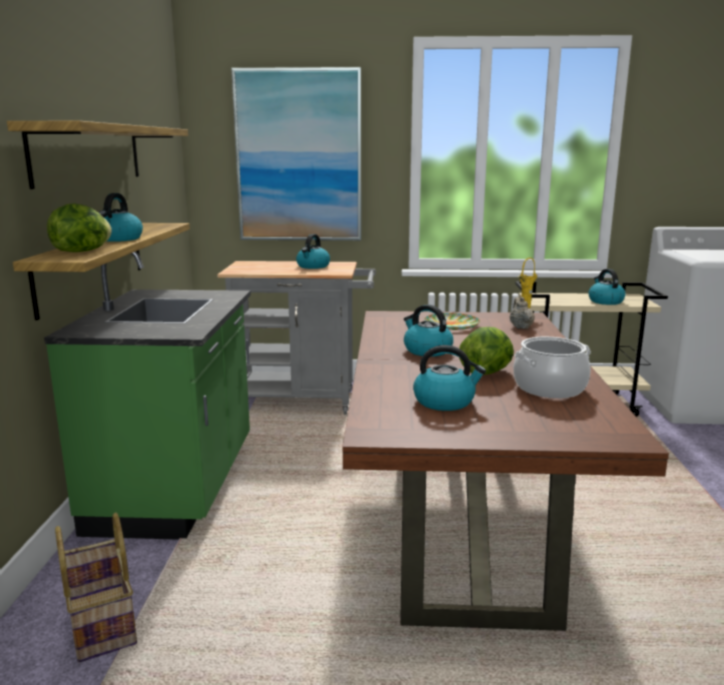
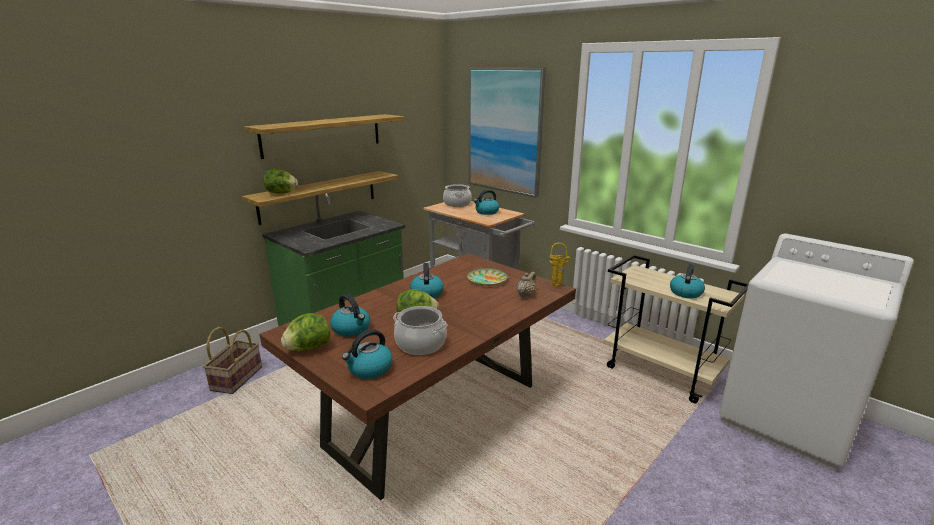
camera: 40 degrees right, 5 degrees up
(118, 239) = (323, 185): kettle -> kettle (369, 369)
(253, 265) = (457, 204): none -> cooking pot
(452, 434) = (308, 348): none -> lettuce

